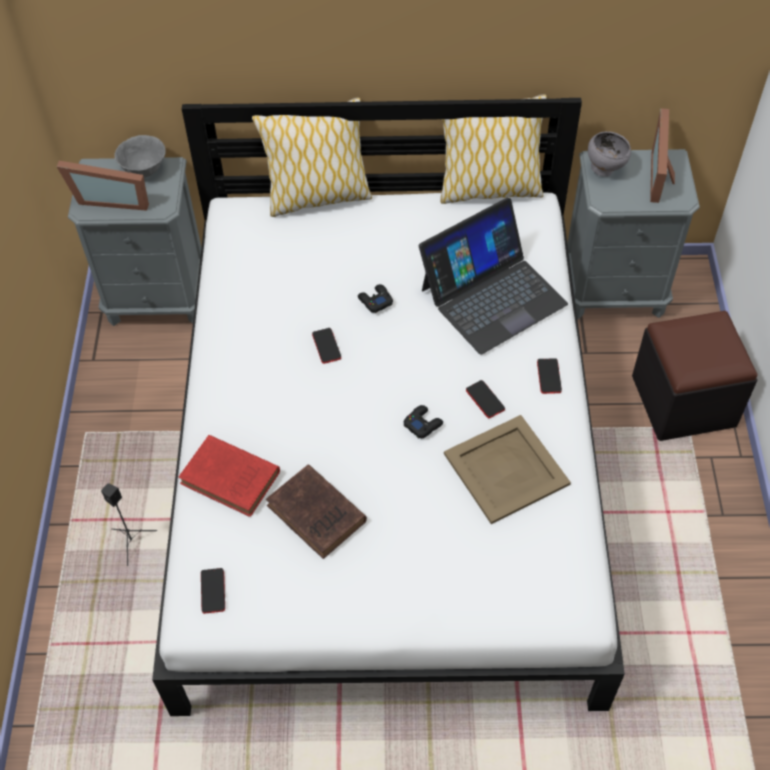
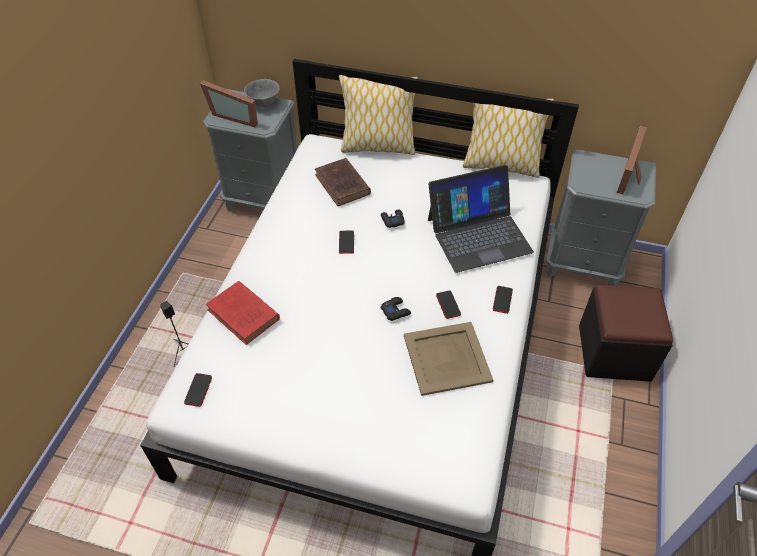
camera: 15 degrees right, 5 degrees down
(318, 515) = (295, 356): brown book -> brown book (343, 185)
(604, 169) = (588, 164): grey bowl -> none

